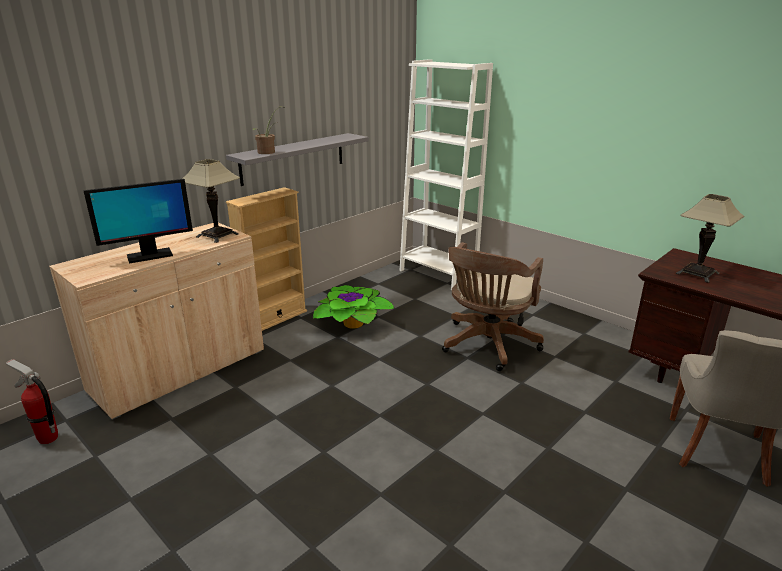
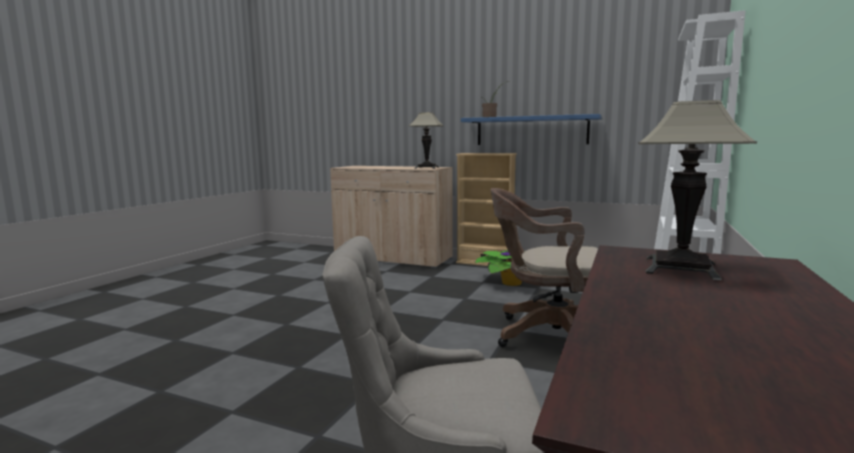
camera: 70 degrees right, 15 degrees down
(48, 438) = (315, 253): fire extinguisher -> none
(149, 256) = (380, 167): monitor -> none
(293, 158) = (531, 130): grey shelf -> blue shelf

